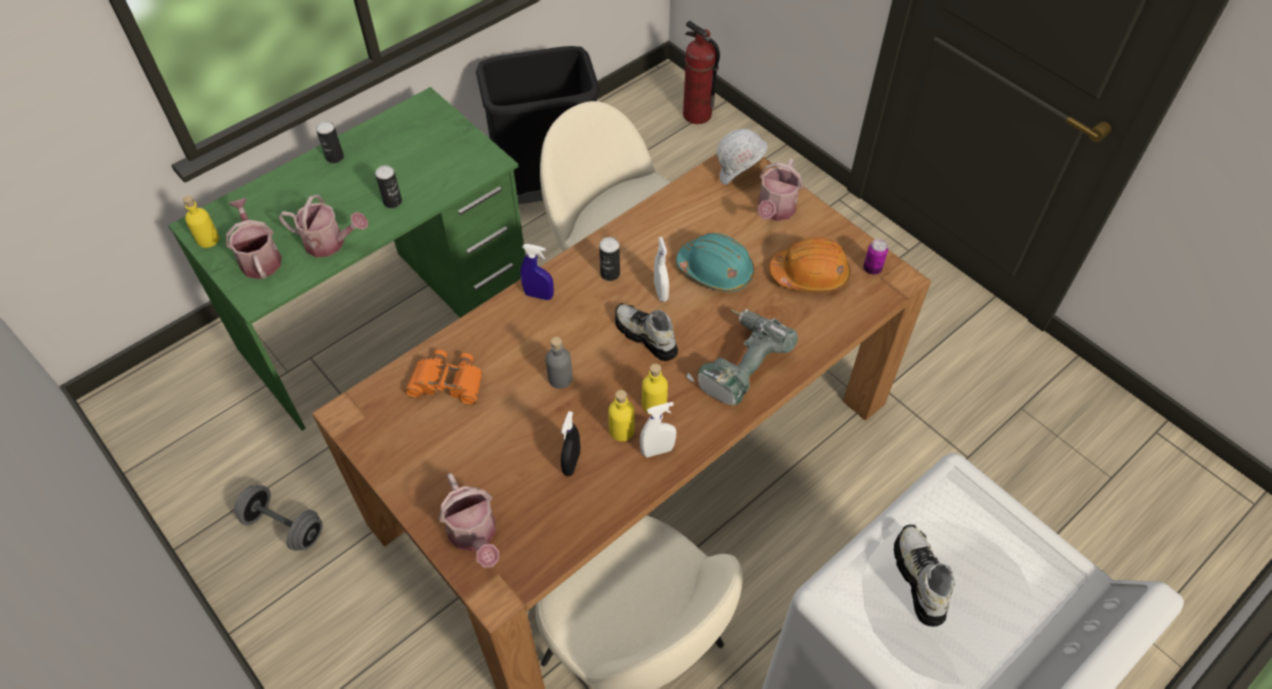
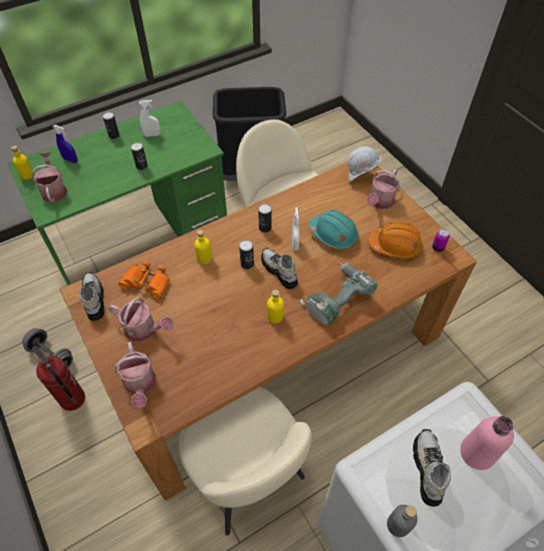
camera: 10 degrees right, 0 degrees up
(330, 243) = (98, 186): watering can -> watering can (144, 330)
(370, 420) = (93, 299): none -> shoe
(538, 295) = (217, 235): blue spray bottle -> blue spray bottle (70, 160)
(560, 378) = (218, 290): grey bottle -> grey bottle (398, 525)
(571, 463) = (213, 346): black spray bottle -> none
(595, 332) = (247, 264): none -> can
(621, 430) = (250, 330): yellow bottle -> yellow bottle (204, 258)
(657, 450) = (270, 347): white spray bottle -> white spray bottle (152, 135)
(696, 115) = (351, 142): fire extinguisher -> fire extinguisher (72, 399)
(981, 546) = (477, 453): none -> pink bottle

